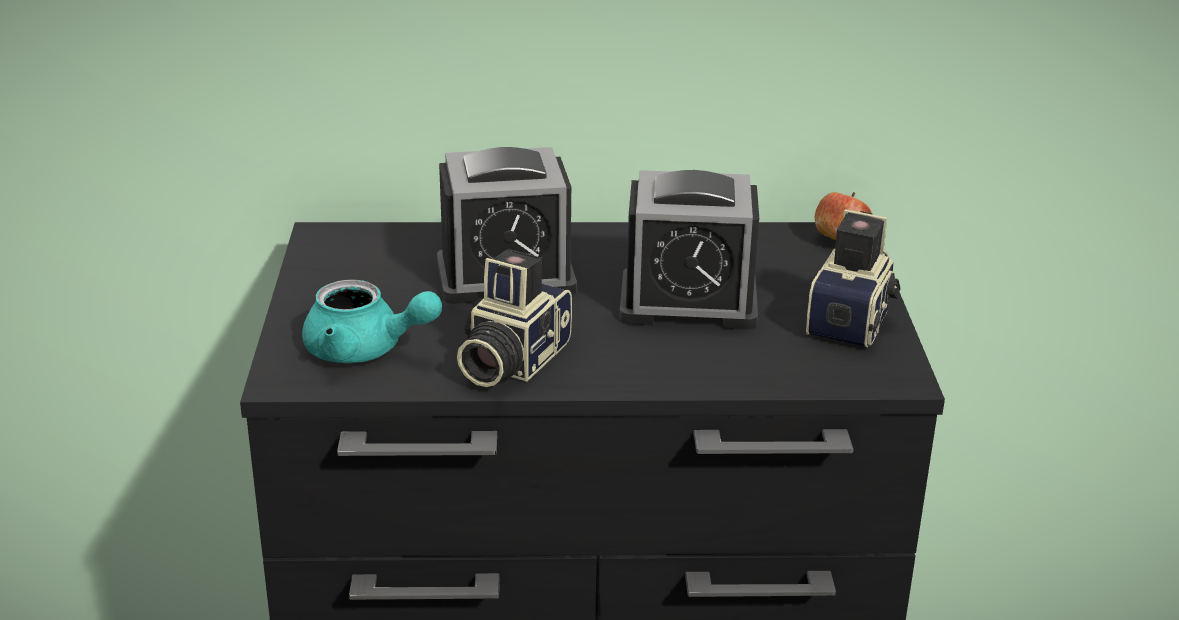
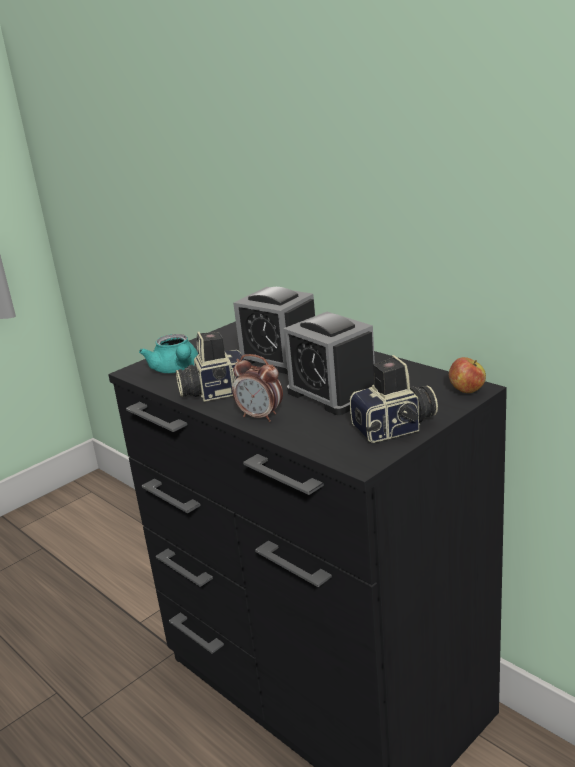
camera: 50 degrees right, 5 degrees down
(656, 370) = (260, 416): none -> alarm clock

